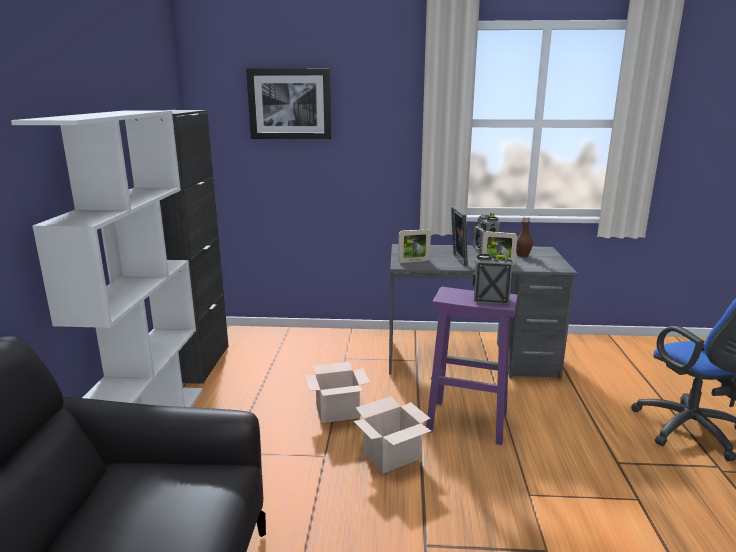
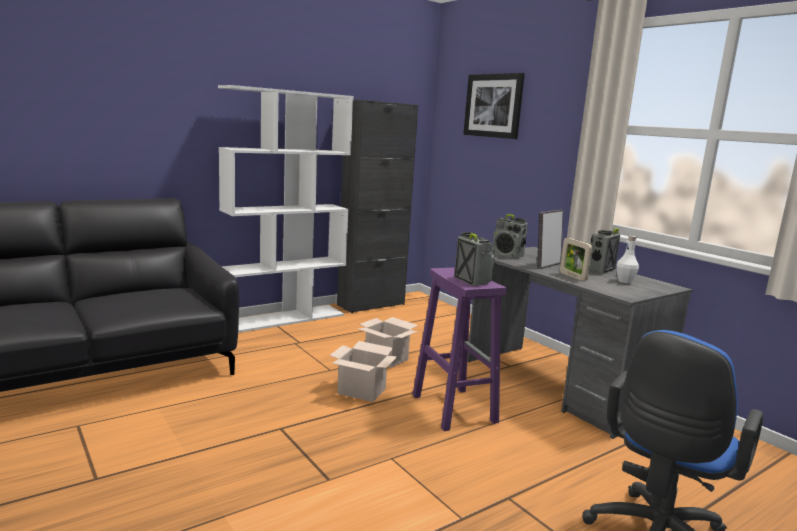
camera: 50 degrees right, 5 degrees down
(414, 261) = (507, 255): picture frame -> radio
(522, 255) = (625, 281): brown bottle -> white bottle

